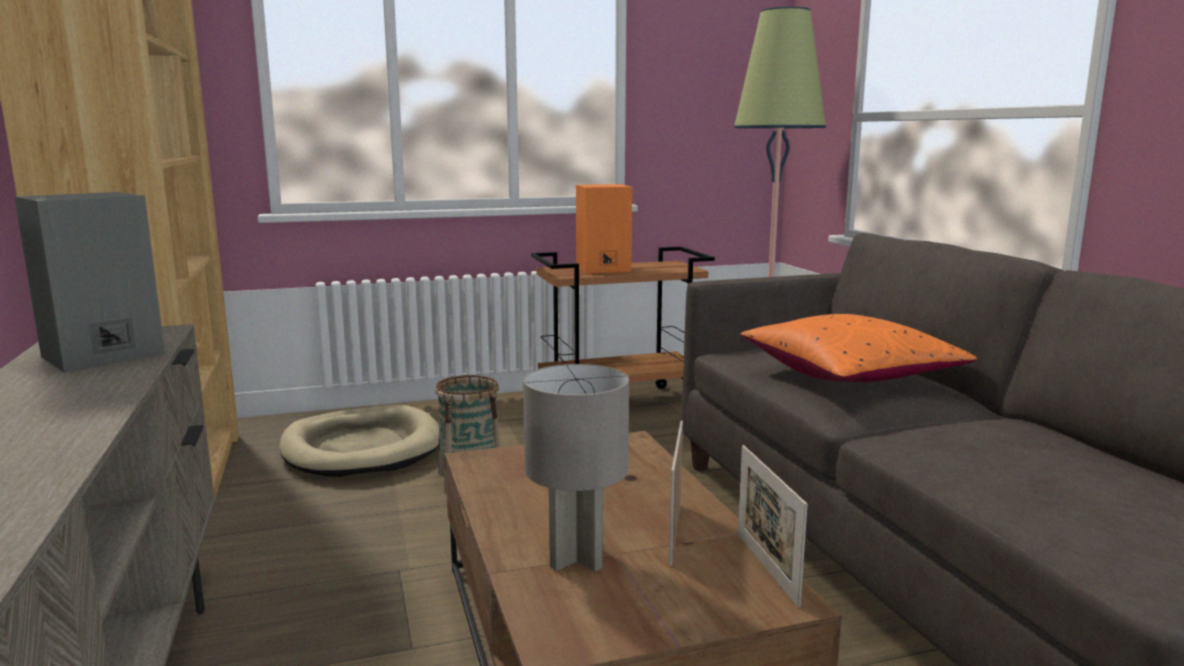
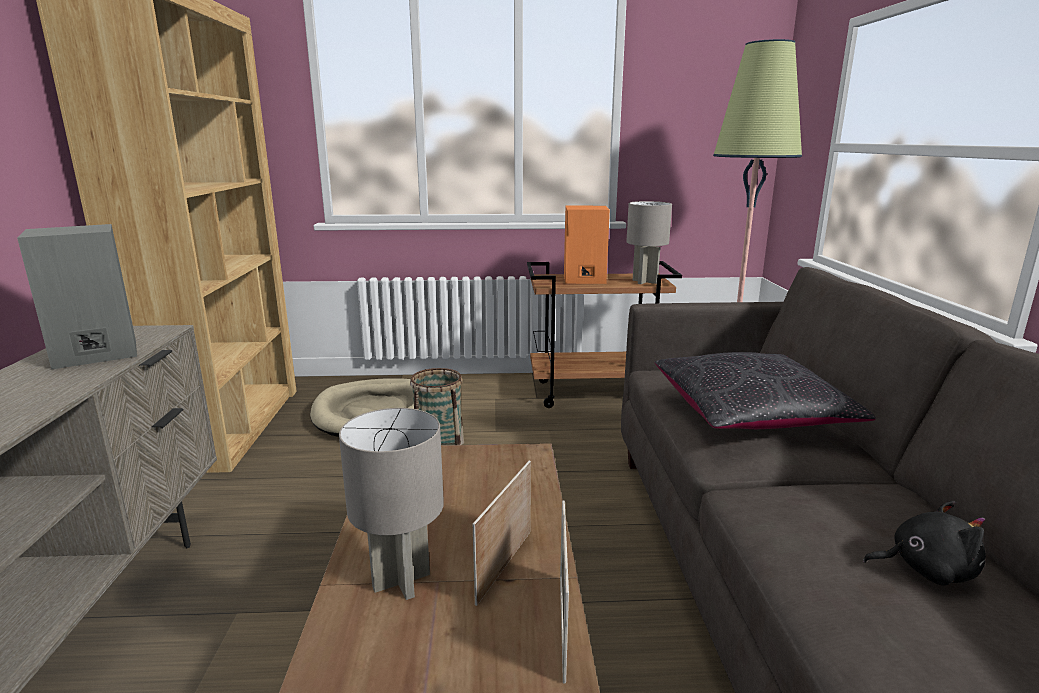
camera: 15 degrees right, 5 degrees up
(672, 268) = (645, 281): none -> grey table lamp
(849, 374) = (749, 413): orange pillow -> black pillow
(1071, 465) = (925, 569): none -> black plush toy

